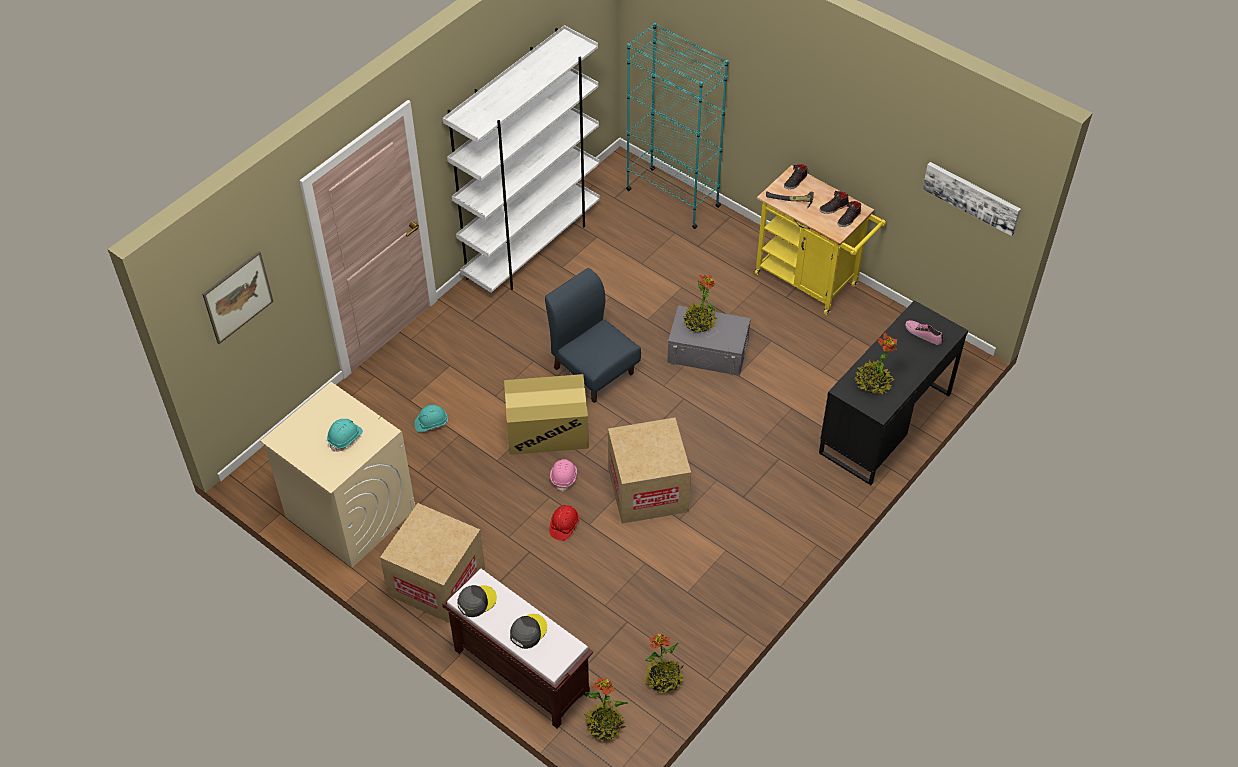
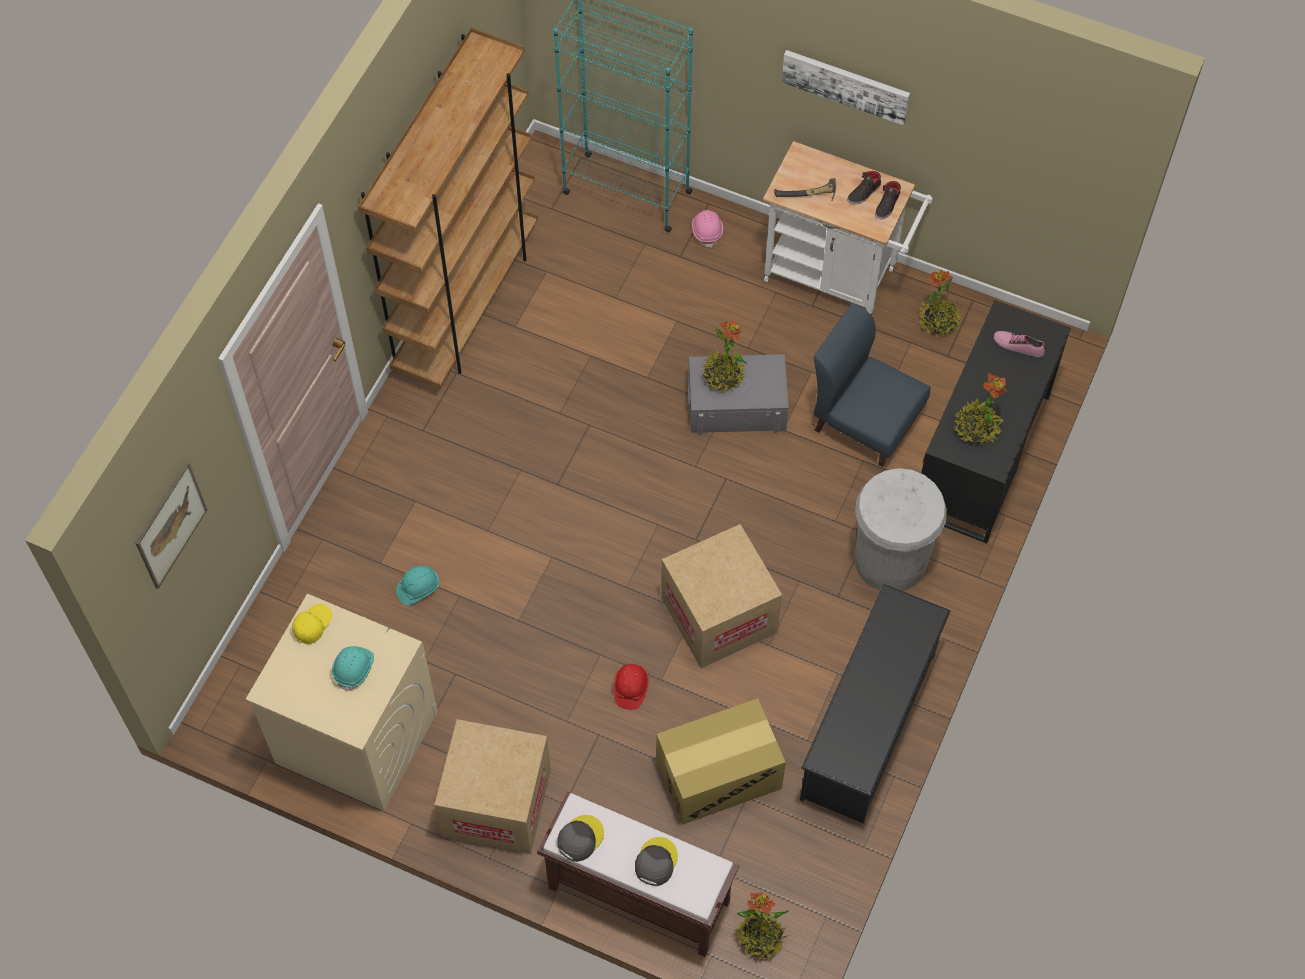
camera: 15 degrees left, 10 degrees up
(326, 403) = (312, 626): none -> yellow cap
(532, 246) = (466, 305): white bookcase -> brown bookcase
(547, 430) = (568, 563): cardboard box -> cardboard box (718, 775)
(564, 477) = (610, 623): pink hard hat -> pink hard hat (707, 231)
(593, 370) = (600, 465): blue chair -> blue chair (864, 421)
(664, 679) = (813, 860): potted plant -> potted plant (939, 321)
(738, 593) = (868, 726): none -> black shoe rack
(791, 481) = (890, 560): none -> white trash can
(795, 181) = (805, 164): black shoe -> none
(811, 282) = (838, 277): yellow cart -> white cart
(971, 197) = (1050, 163): picture -> picture (846, 85)

